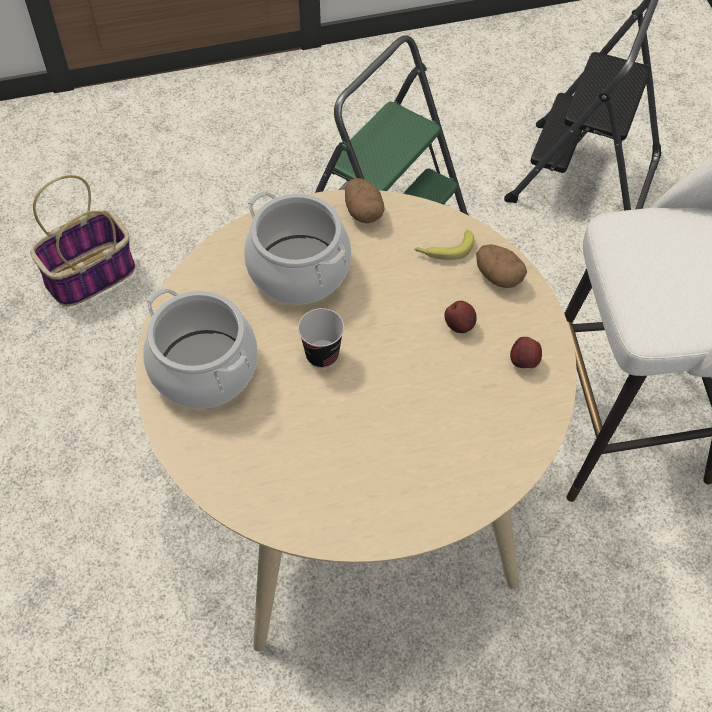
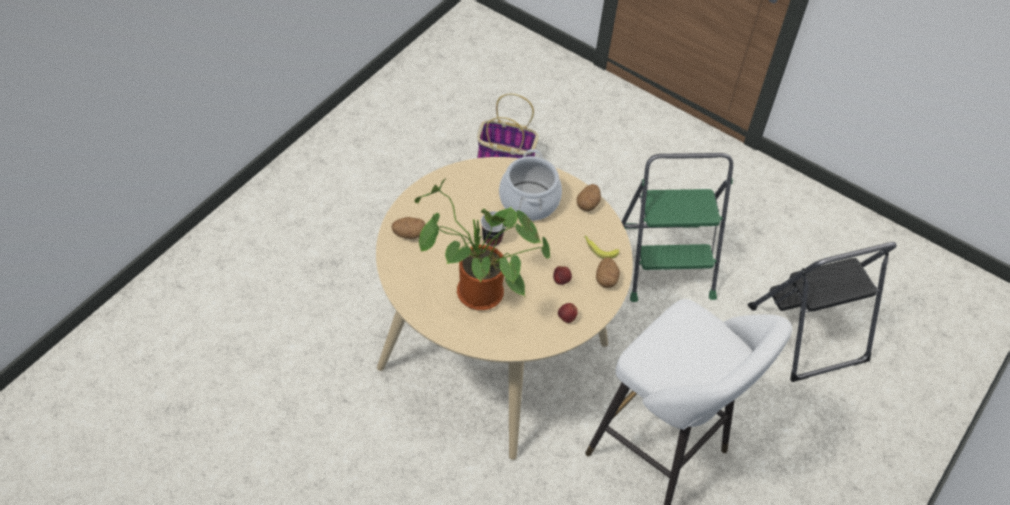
camera: 45 degrees right, 5 degrees down
(204, 368) = (443, 202): cooking pot -> none
(218, 450) = (408, 234): none -> potato
(395, 442) = (474, 295): none -> potted plant

